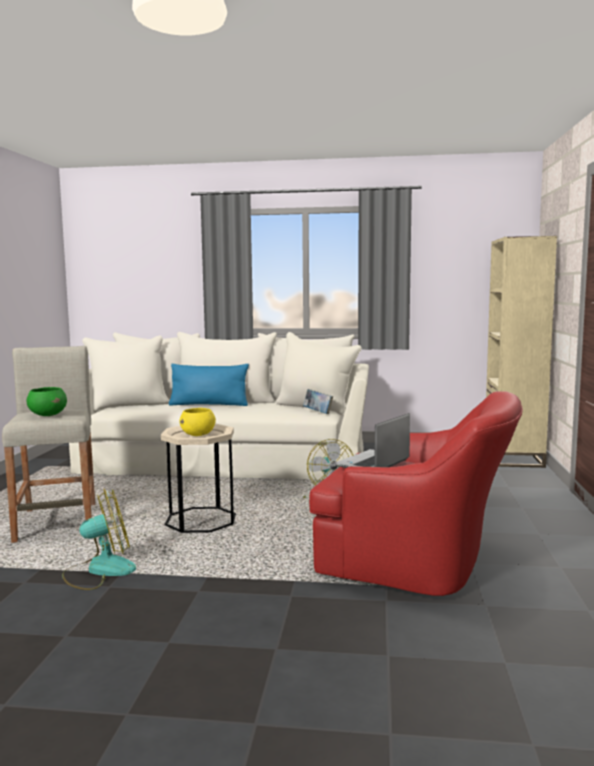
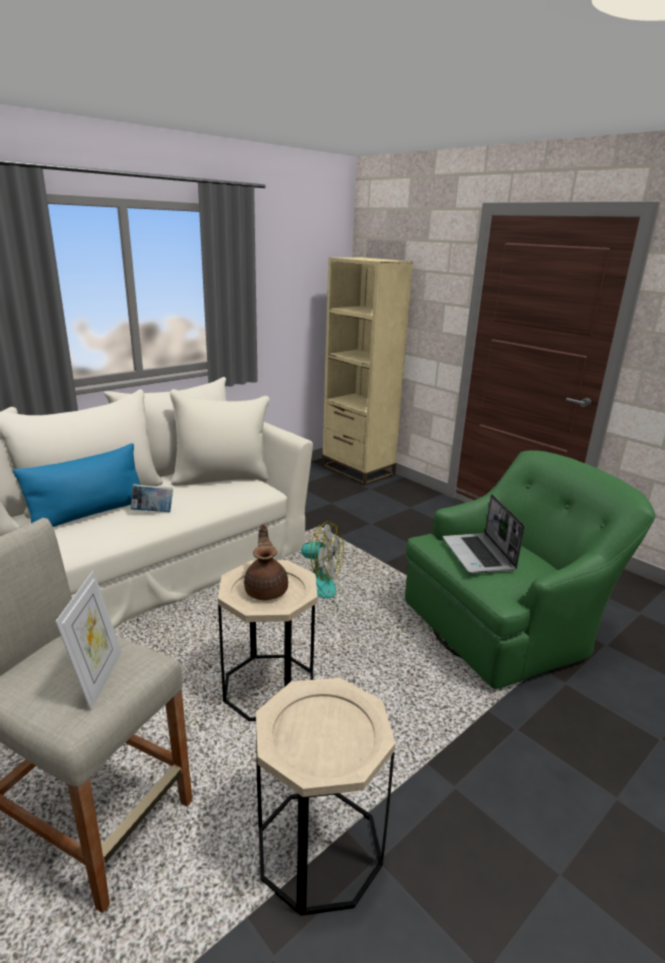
camera: 50 degrees left, 15 degrees up
(48, 415) = (98, 679): green bowl -> picture frame
(99, 570) = (319, 848): fan -> beige side table
(198, 435) = (266, 590): yellow bowl -> brown teapot
(318, 412) = (252, 488): book -> book (153, 512)
(418, 561) = (507, 625): red armchair -> green armchair

